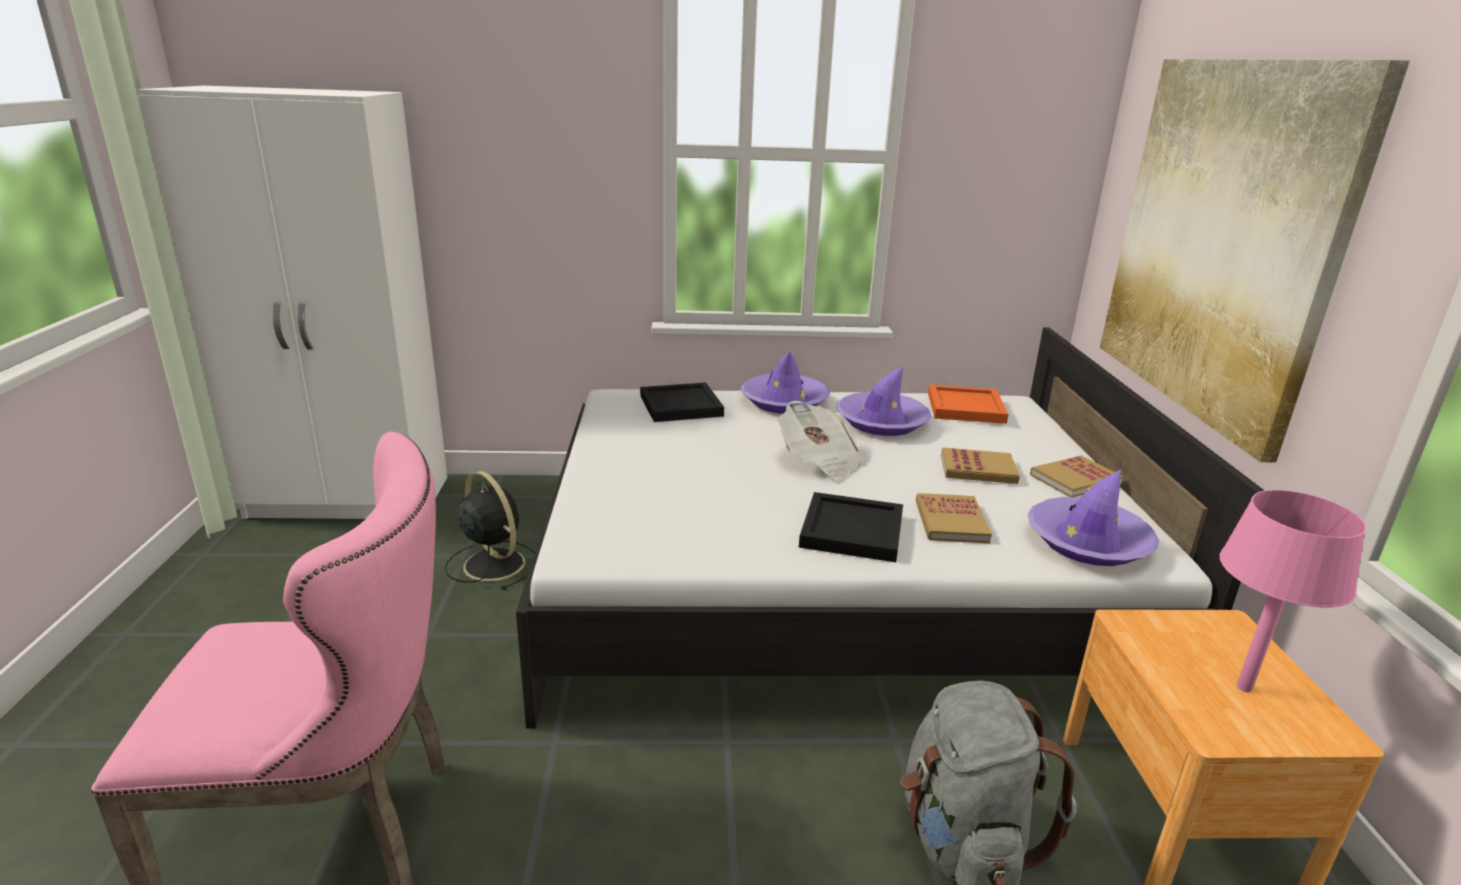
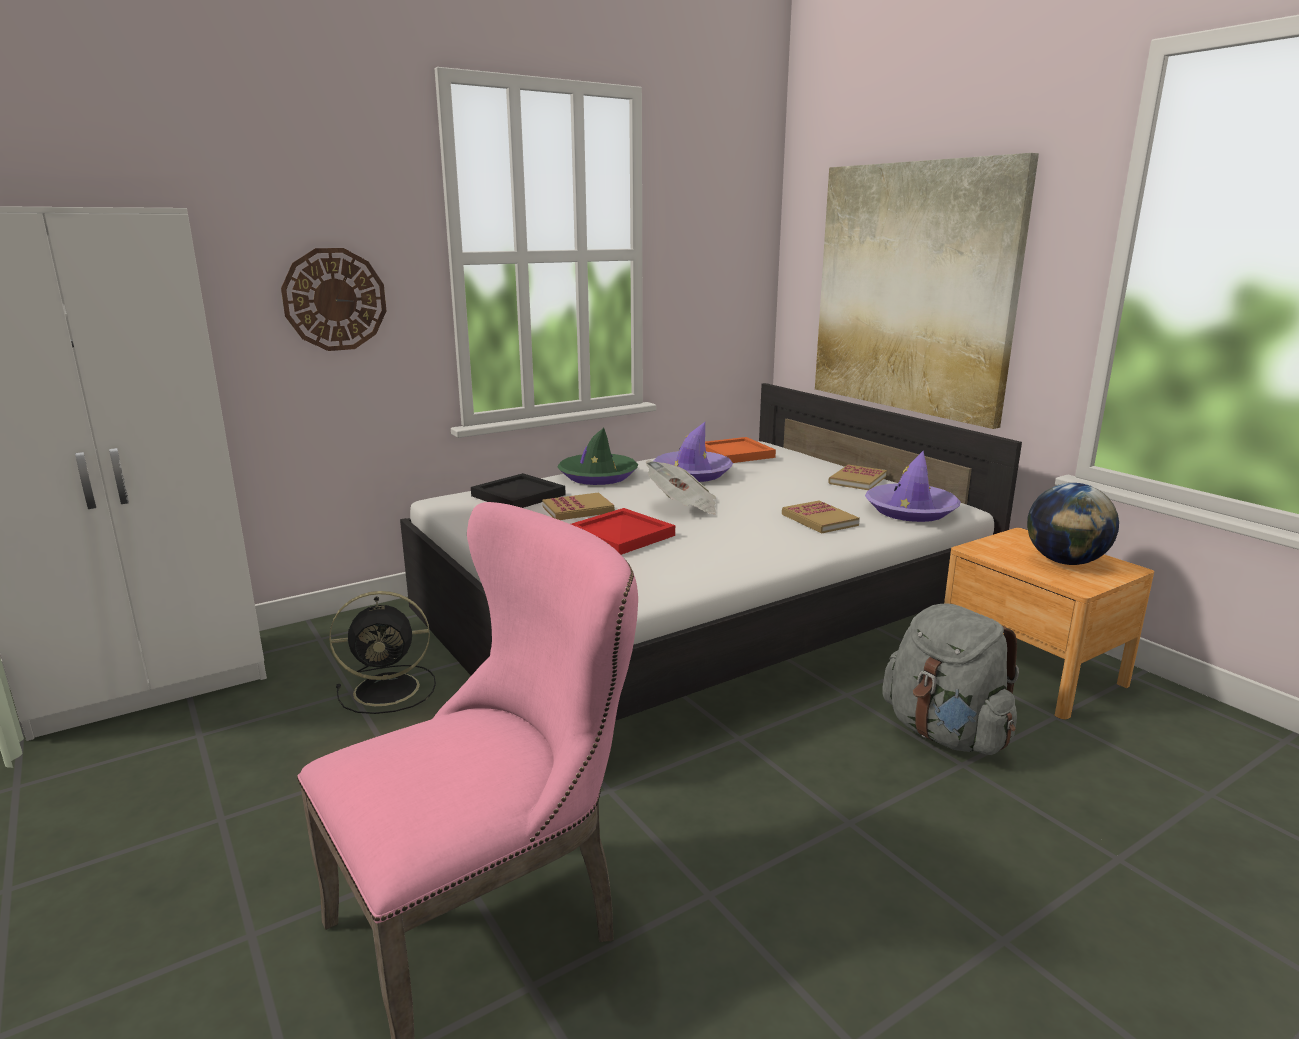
camera: 30 degrees left, 5 degrees down
(492, 563) = (390, 689): black fan -> black fan turned 150 degrees clockwise
(543, 184) = (334, 299): none -> wall clock
(713, 478) = (621, 534): none -> red tray
(784, 401) = (598, 476): purple hat -> green hat
(853, 530) = (767, 540): black tray -> none
(978, 469) = (794, 487): book -> book (578, 510)
(1244, 687) = (1065, 561): pink table lamp -> globe

